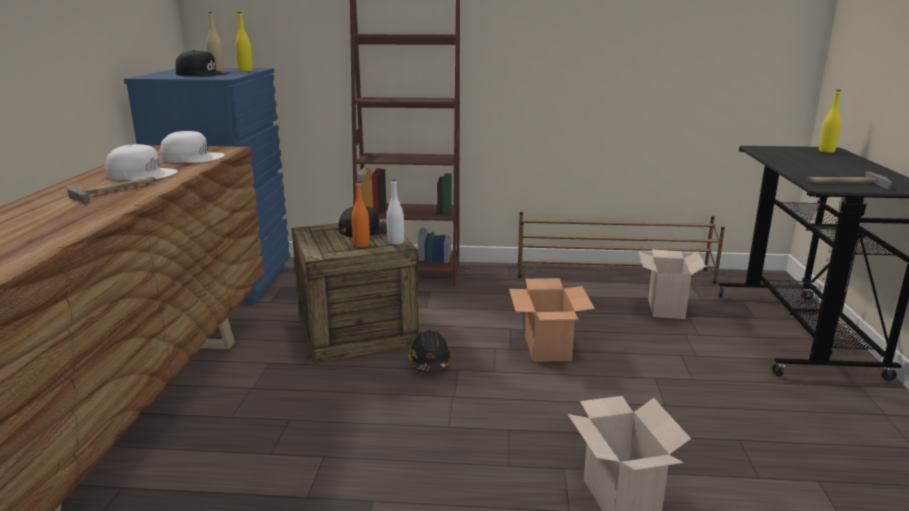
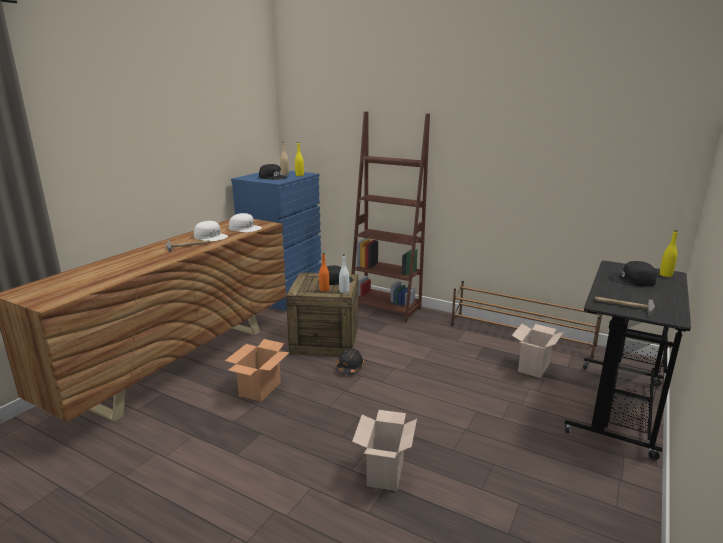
camera: 25 degrees right, 0 degrees up
(548, 348) = (426, 376): cardboard box -> cardboard box (260, 389)
(806, 159) = (632, 280): none -> black cap

